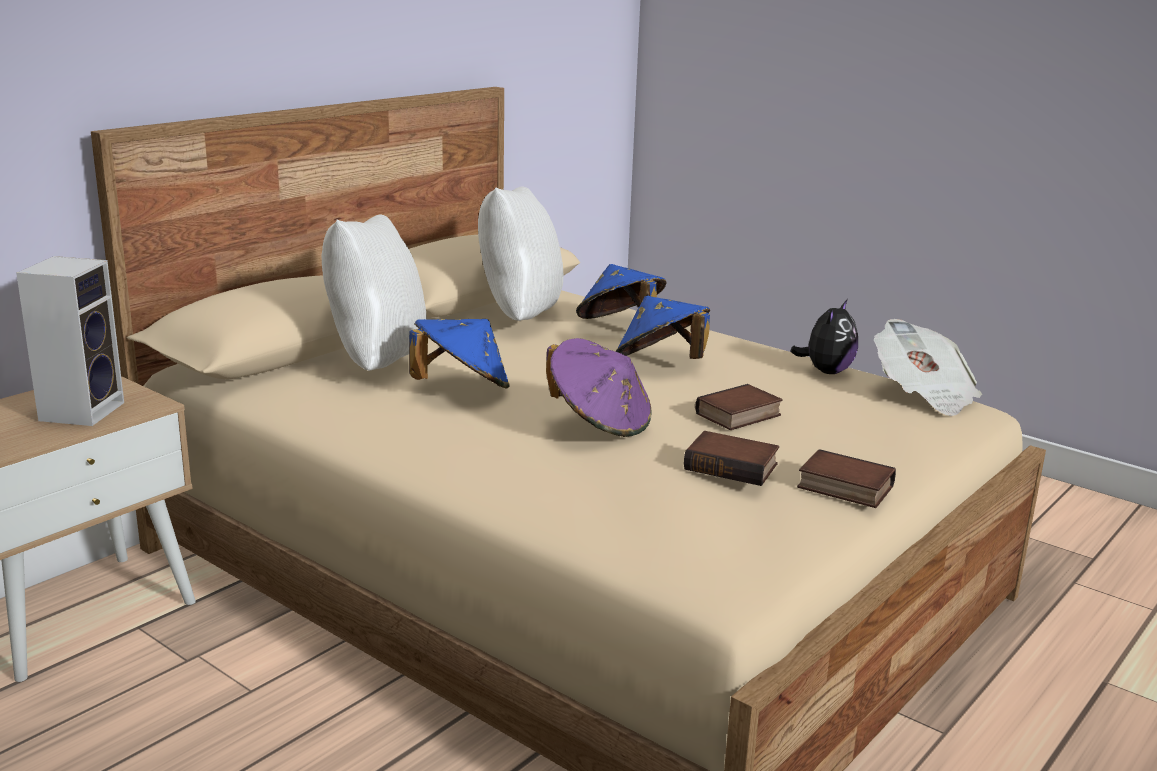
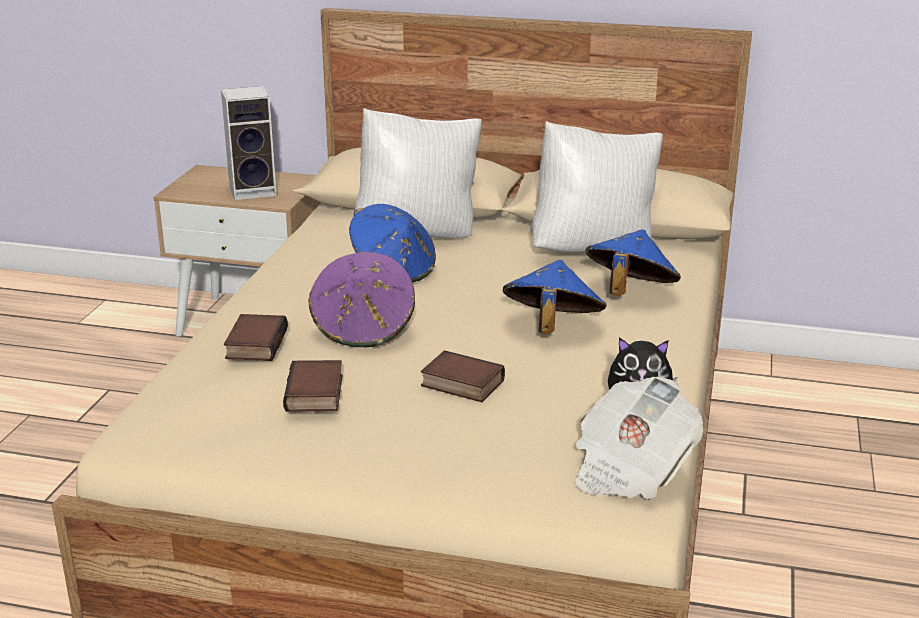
camera: 65 degrees right, 5 degrees up
(843, 487) = (333, 453): book -> book (255, 344)

